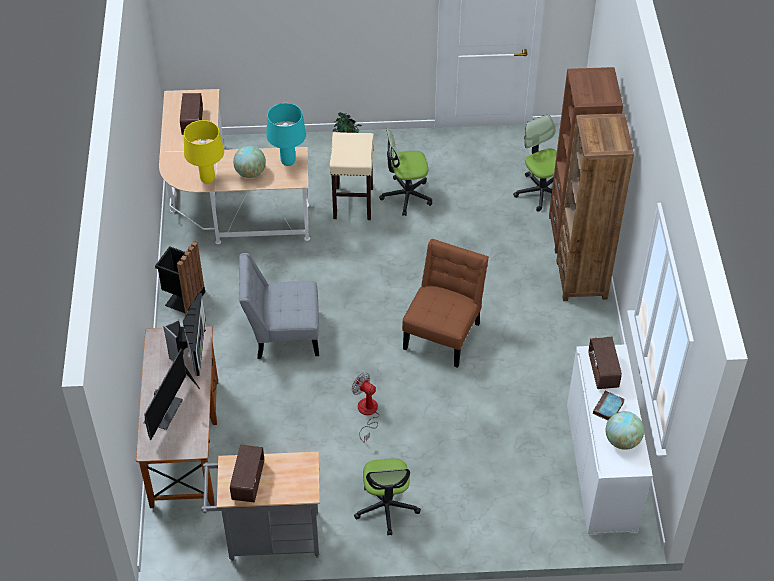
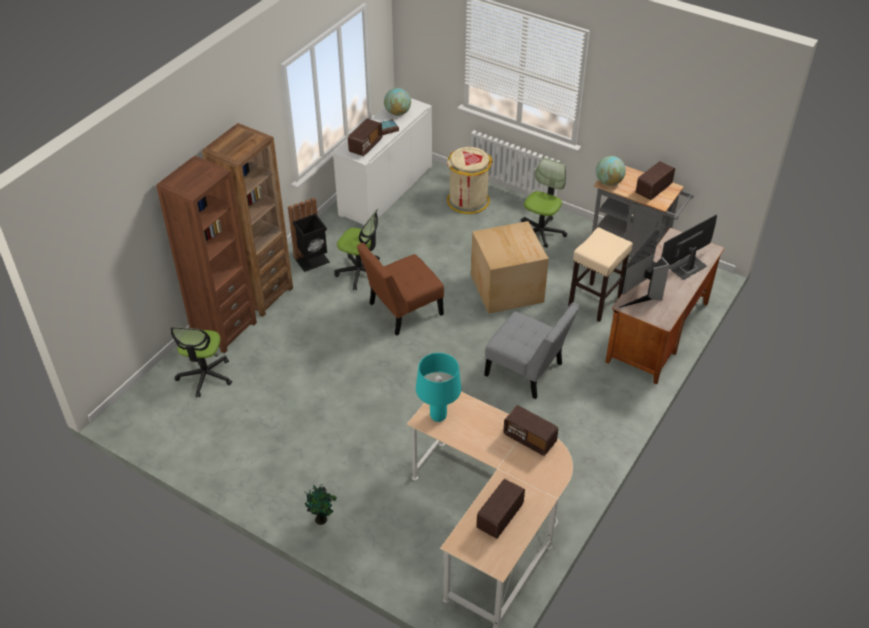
camera: 145 degrees left, 5 degrees down
(183, 298) = (593, 446): black trash can -> black trash can (313, 260)
(207, 180) = (529, 439): yellow table lamp -> radio
(250, 173) = (482, 424): globe -> globe (609, 182)
(353, 203) = (371, 455): beige stool -> beige stool (595, 301)
(367, 413) = (507, 287): fan -> cardboard box
(406, 196) = (317, 436): office chair -> office chair (360, 272)
(501, 507) = (468, 201): none -> beige trash can

